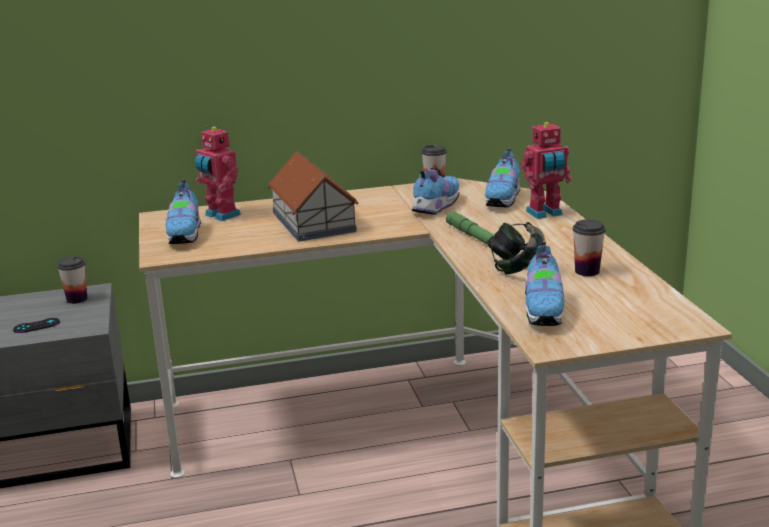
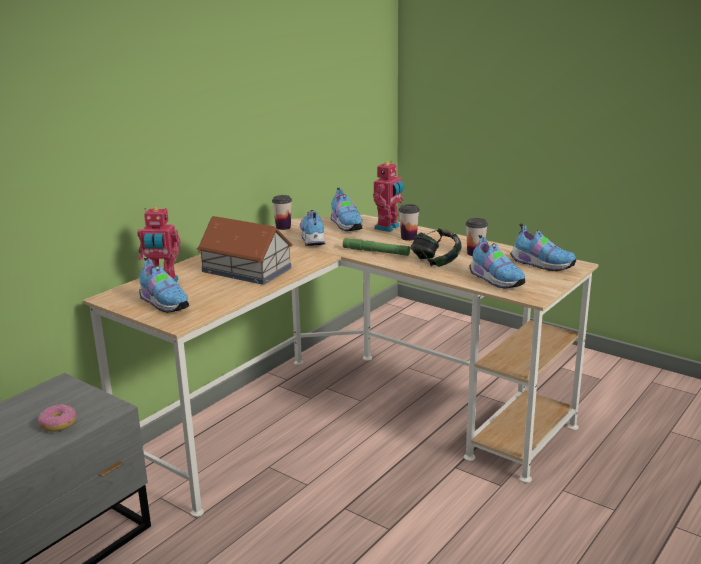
camera: 40 degrees left, 0 degrees up
(36, 326) = (58, 424): black game controller -> donut
(77, 299) = (57, 393): cup -> cup (408, 238)
(644, 310) = (541, 265): none -> shoe

